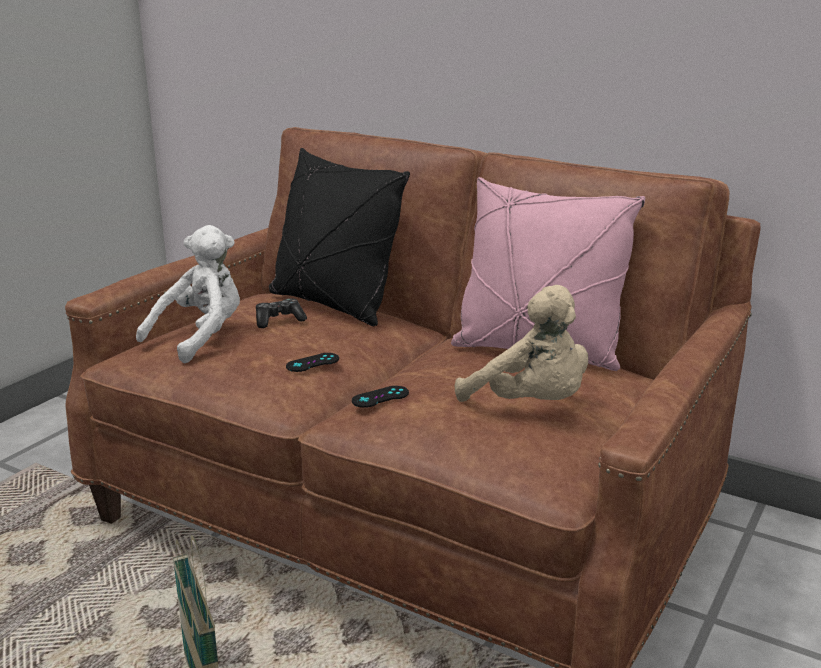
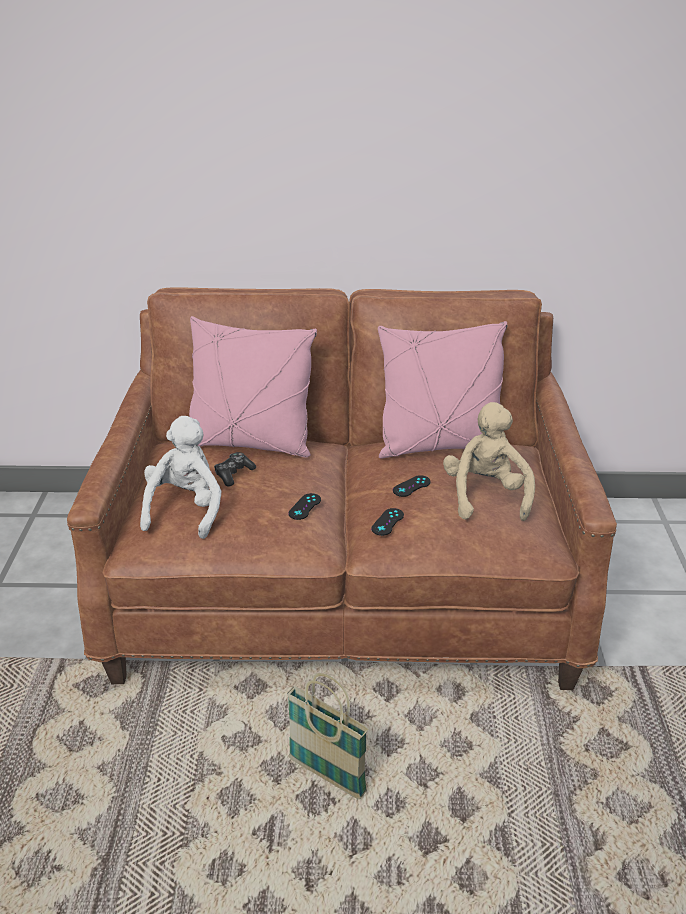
camera: 30 degrees left, 10 degrees up
(333, 305) = (251, 444): black pillow -> pink pillow
(449, 374) = (411, 486): none -> black game controller
(531, 405) = (485, 495): beige plush toy -> beige plush toy turned 105 degrees counterclockwise

